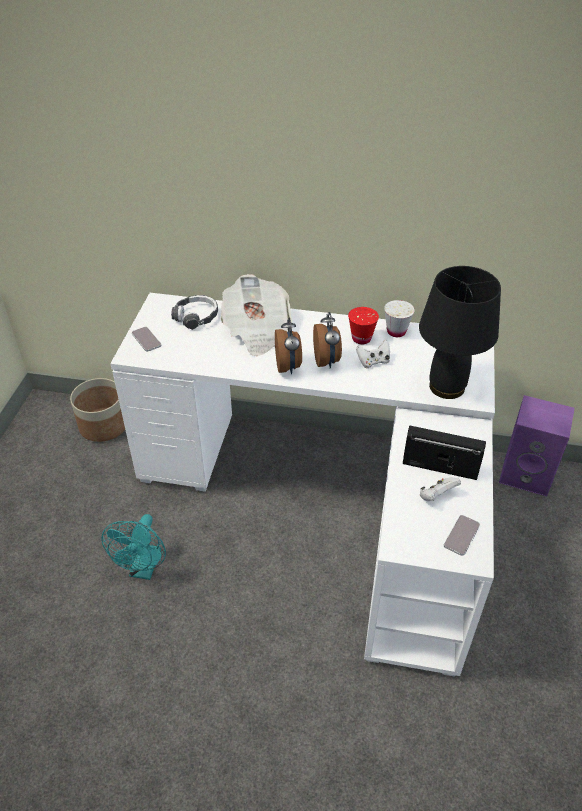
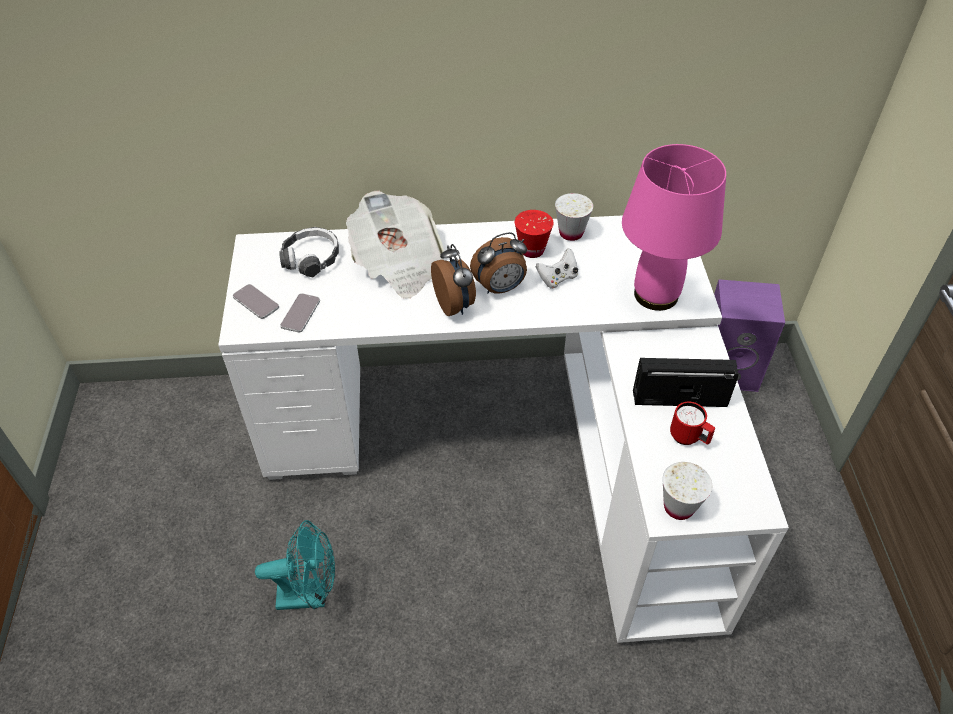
camera: 15 degrees left, 5 degrees up
(103, 425) = (194, 414): planter -> none
(144, 569) = (310, 594): turquoise fan -> turquoise fan turned 90 degrees counterclockwise
(327, 361) = (500, 288): alarm clock -> alarm clock turned 90 degrees clockwise
(409, 543) = (678, 507): none -> white cup
(436, 496) = (689, 438): white game controller -> red mug
(447, 387) = (656, 295): black table lamp -> pink table lamp
(461, 535) = (734, 482): phone -> phone (300, 313)

